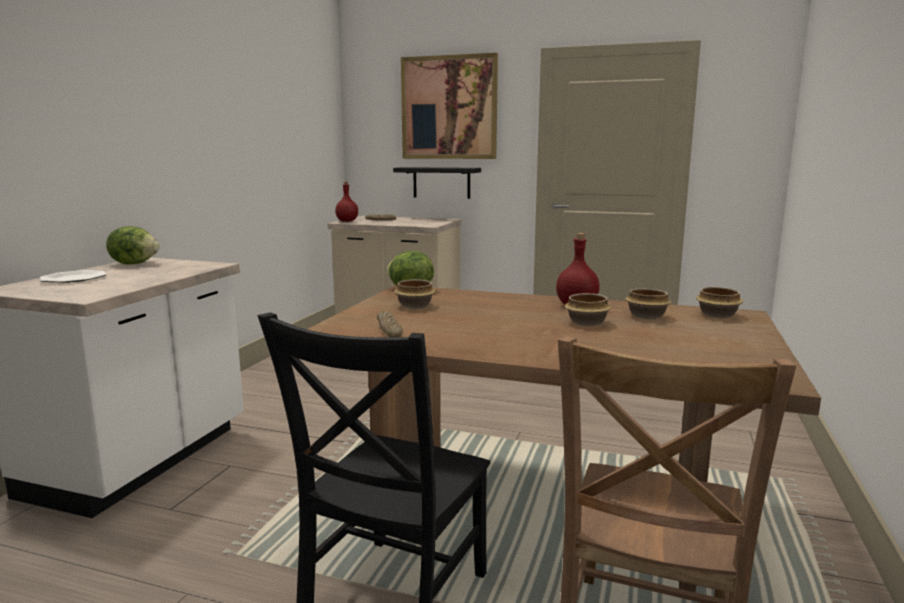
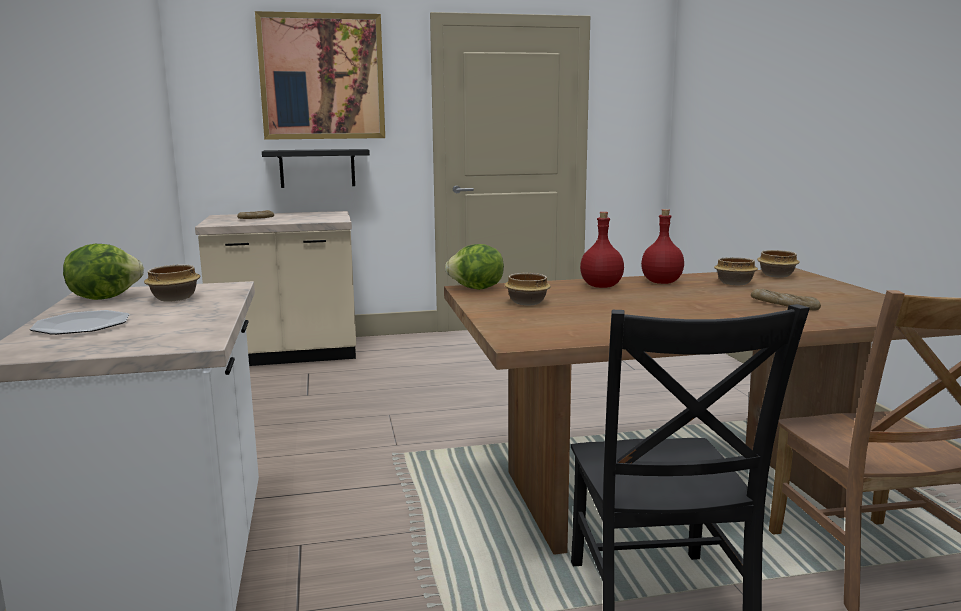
camera: 30 degrees left, 0 degrees up
(347, 221) = (216, 223): red bottle -> red bottle (601, 286)
(389, 330) = (570, 327): bread -> bread (784, 305)
(588, 323) = (709, 295): bowl -> bowl (175, 298)

